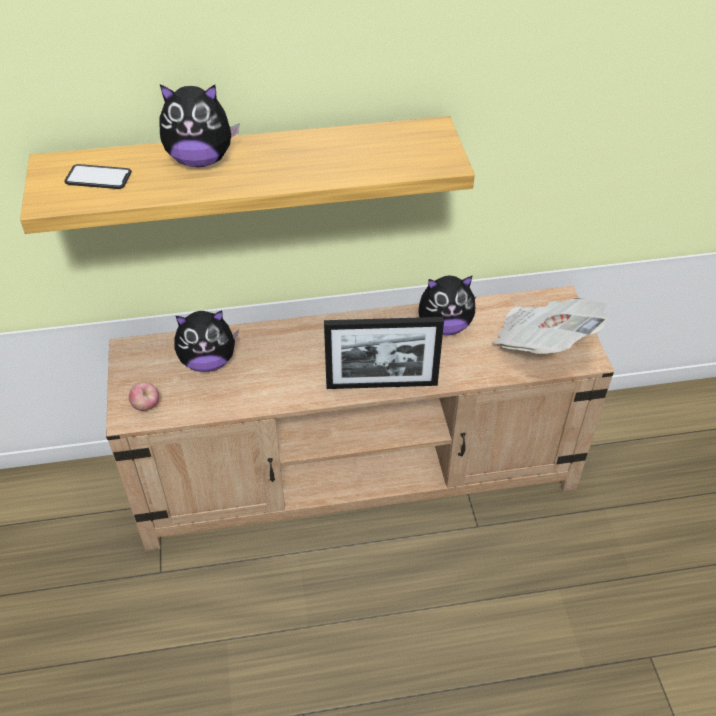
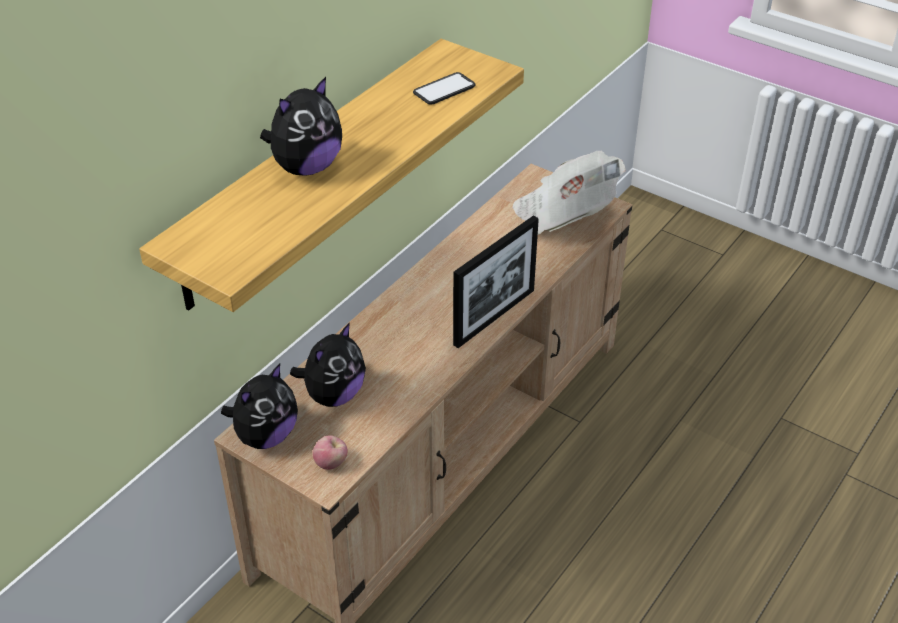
camera: 45 degrees left, 5 degrees down
(98, 178) = (242, 228): phone -> phone (444, 89)
(444, 326) = (481, 247): plush toy -> plush toy (265, 436)

